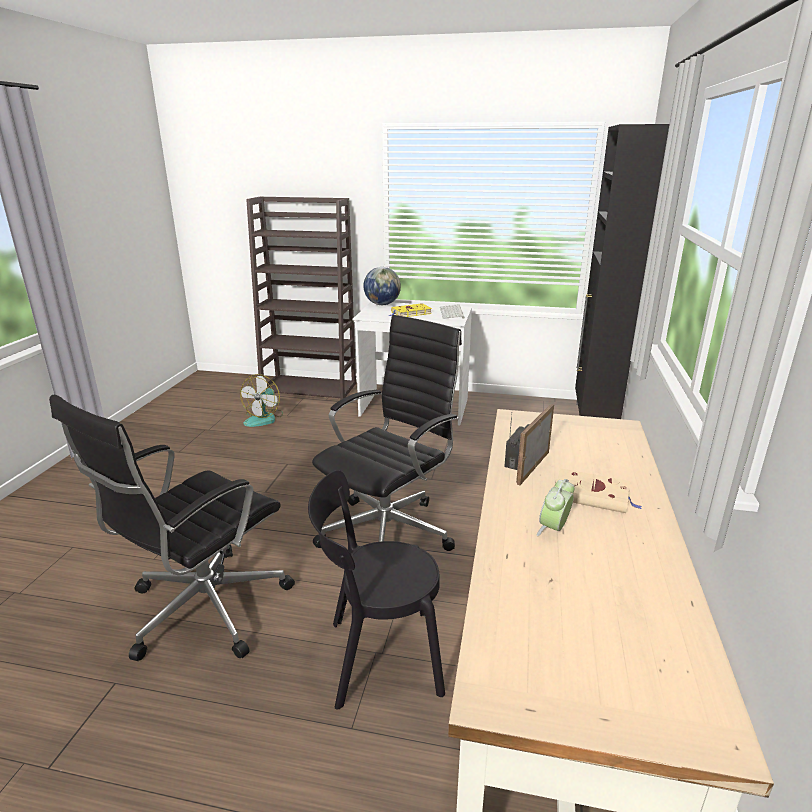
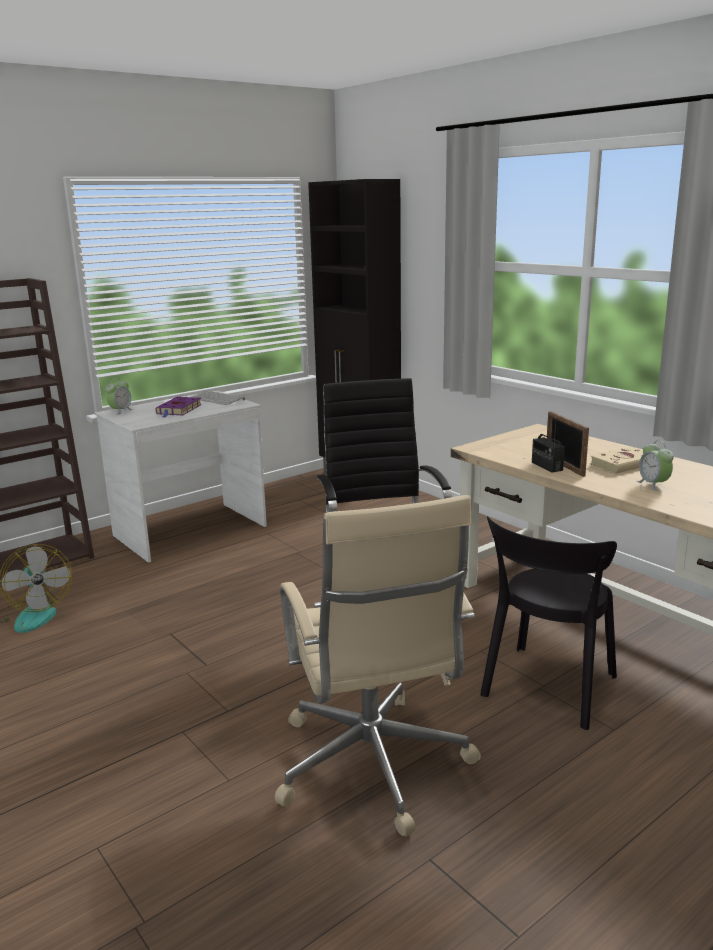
camera: 50 degrees left, 5 degrees down
(203, 609) = (373, 766): black office chair -> beige office chair
(382, 304) = (120, 411): globe -> alarm clock
(410, 313) = (179, 410): yellow book -> purple book

